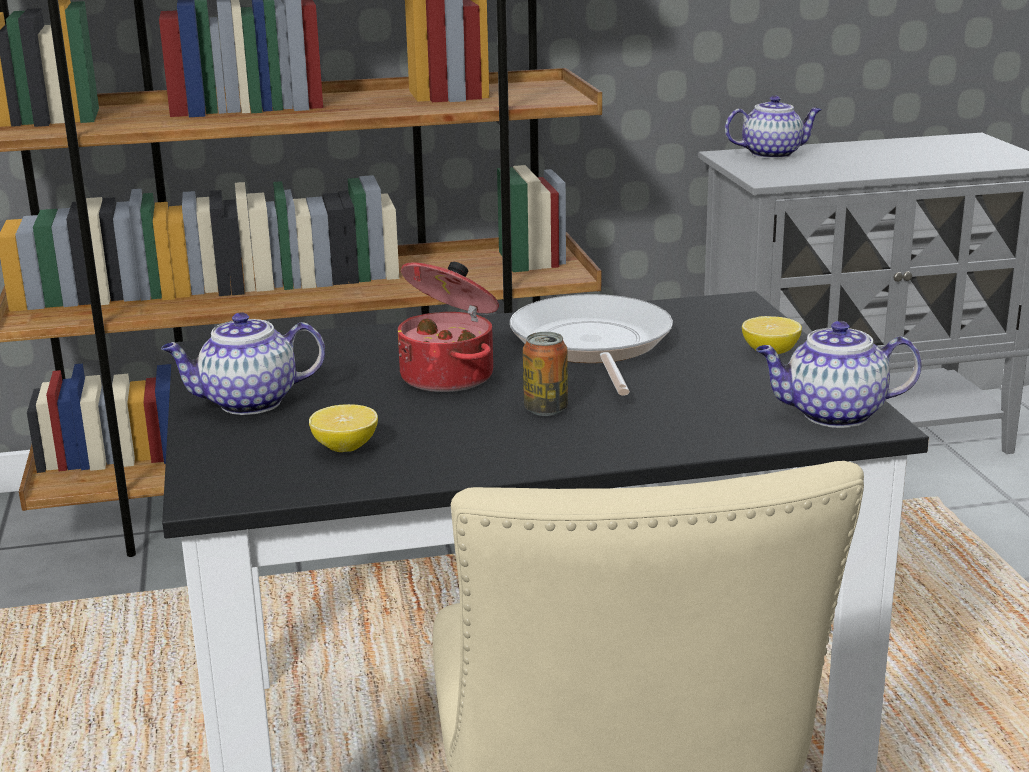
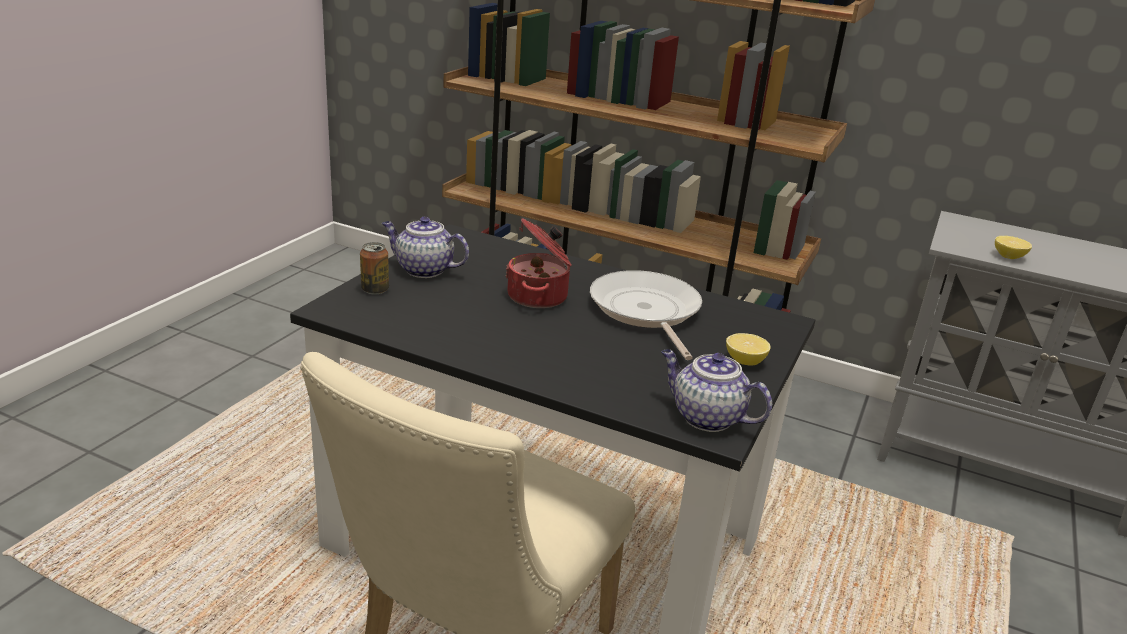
camera: 35 degrees right, 5 degrees up
(345, 447) = (422, 313): lemon -> lemon (1008, 257)
(545, 409) = (551, 337): can -> can (375, 290)
(591, 345) = (646, 311): frying pan -> frying pan turned 45 degrees counterclockwise
(772, 154) = (993, 229): teapot -> none

